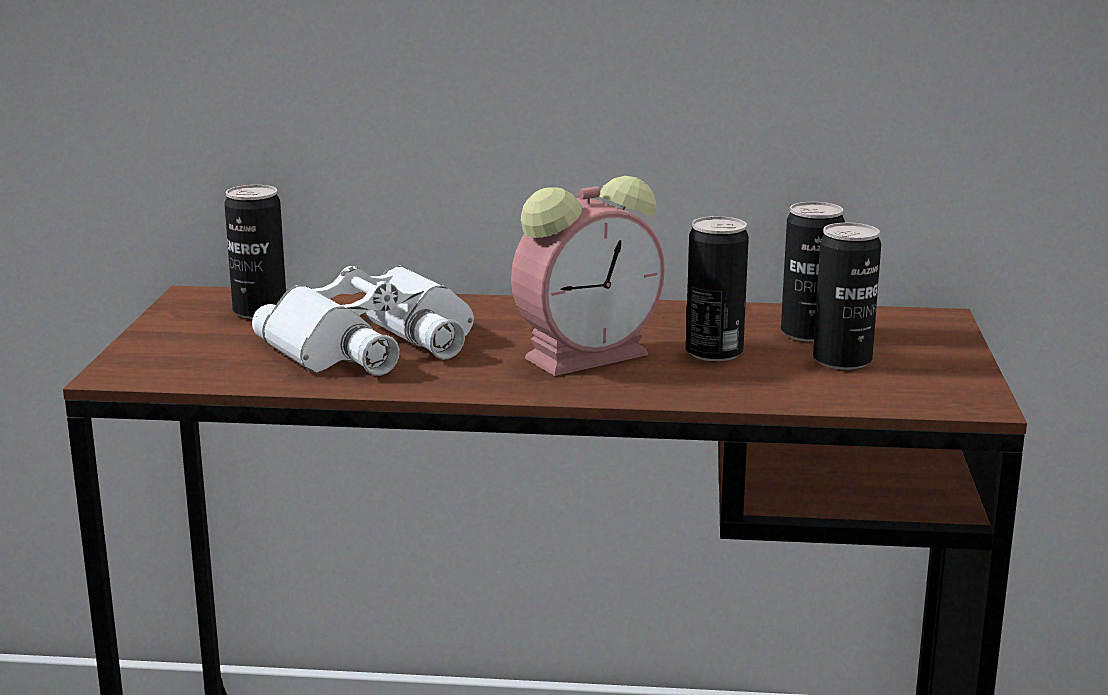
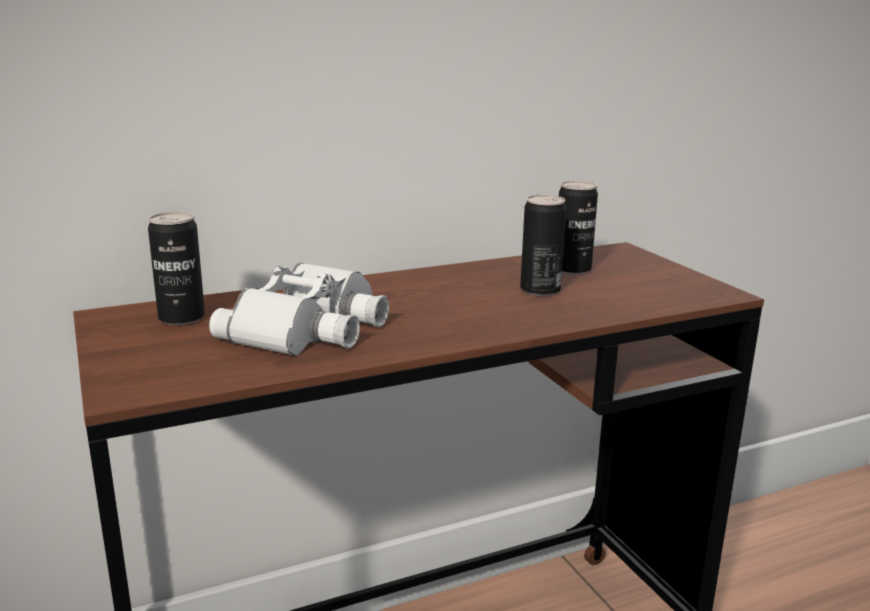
camera: 30 degrees left, 0 degrees up
(590, 355) = (469, 305): alarm clock -> none
(842, 360) = (617, 282): can -> none

